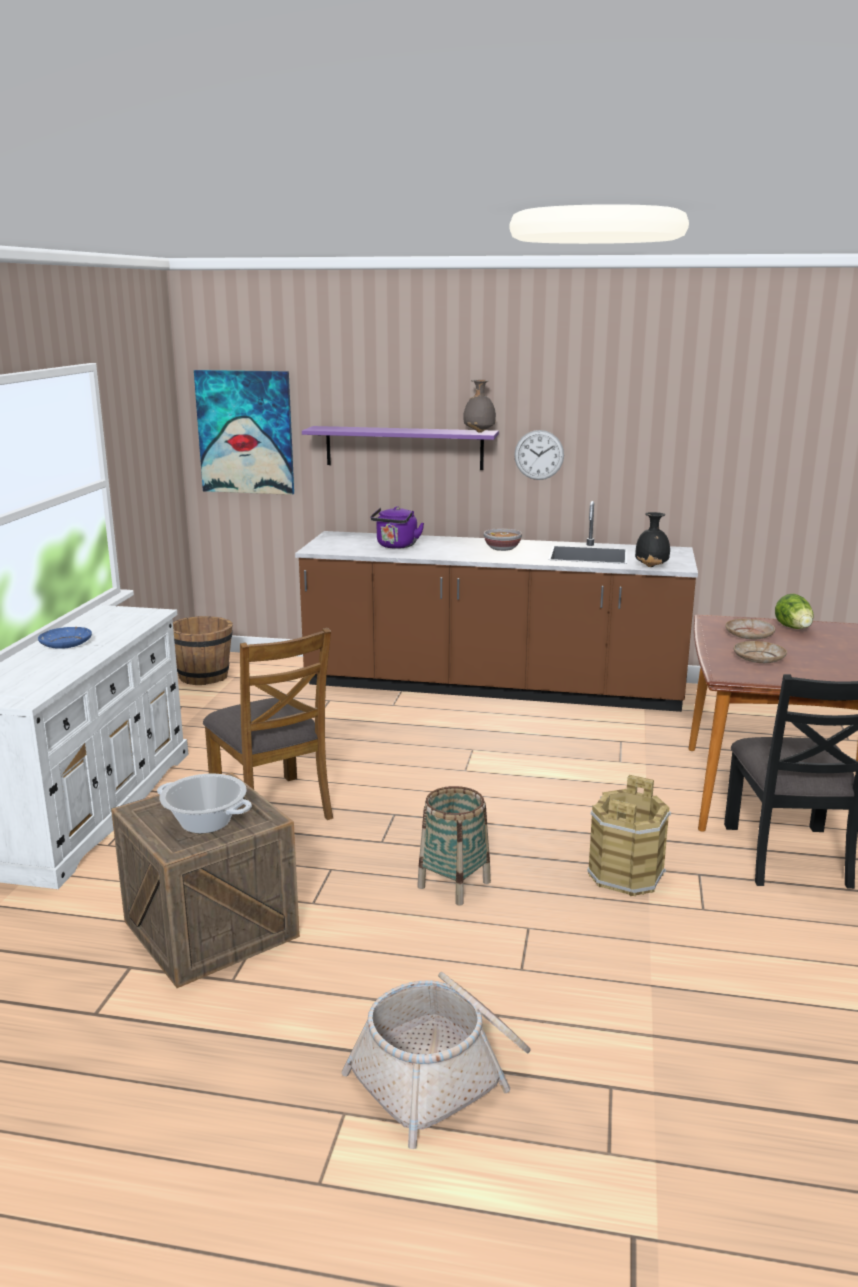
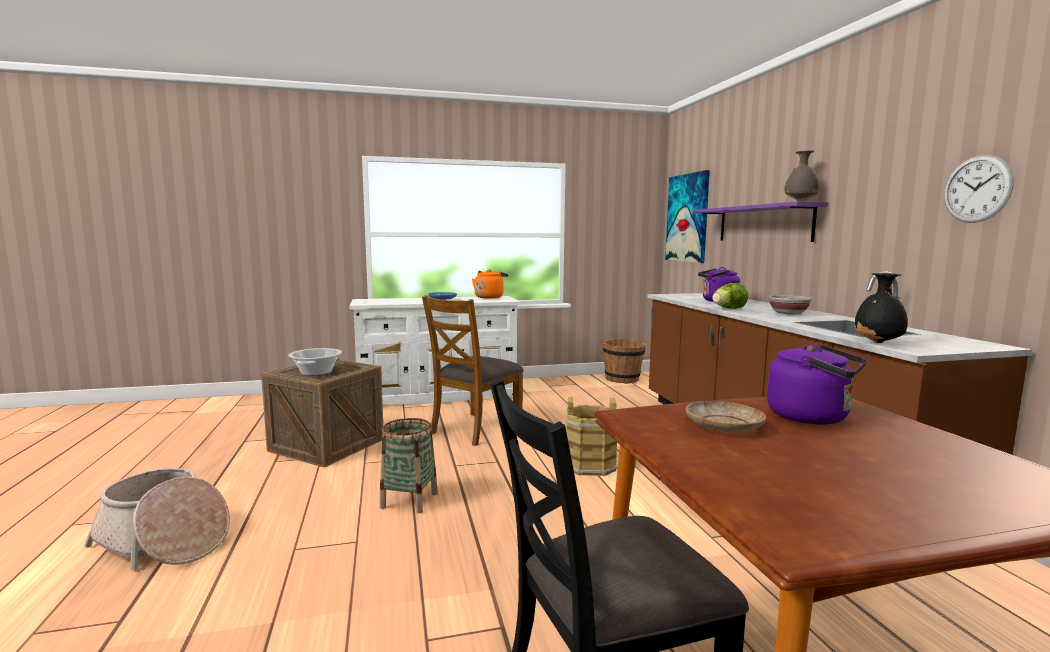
camera: 65 degrees right, 10 degrees down
(100, 617) = (489, 297): none -> orange kettle
(539, 455) = (860, 225): wall clock -> wall clock (977, 189)
(625, 874) = (471, 576): brown bucket -> brown bucket (590, 465)
(749, 635) = (813, 417): beige plate -> purple kettle
(794, 628) = (914, 439): lettuce -> lettuce (728, 309)

